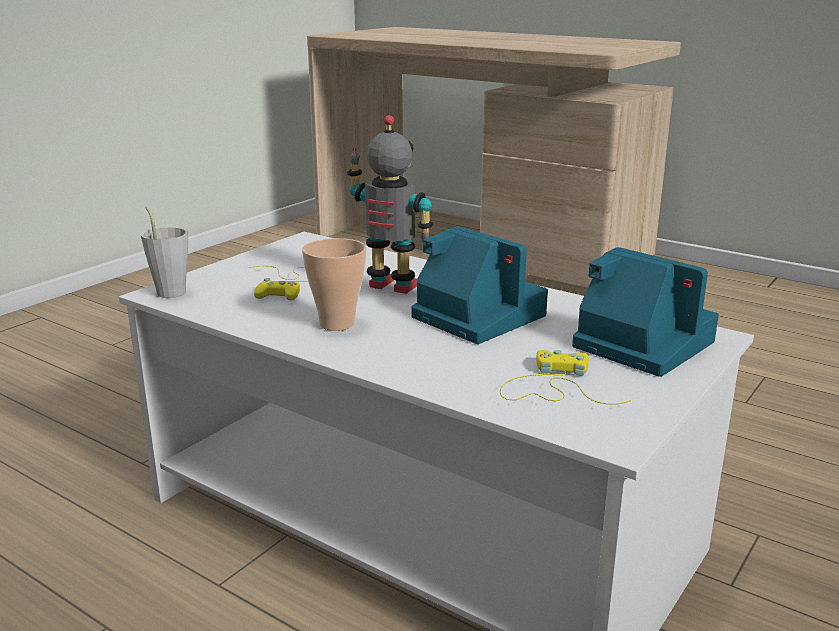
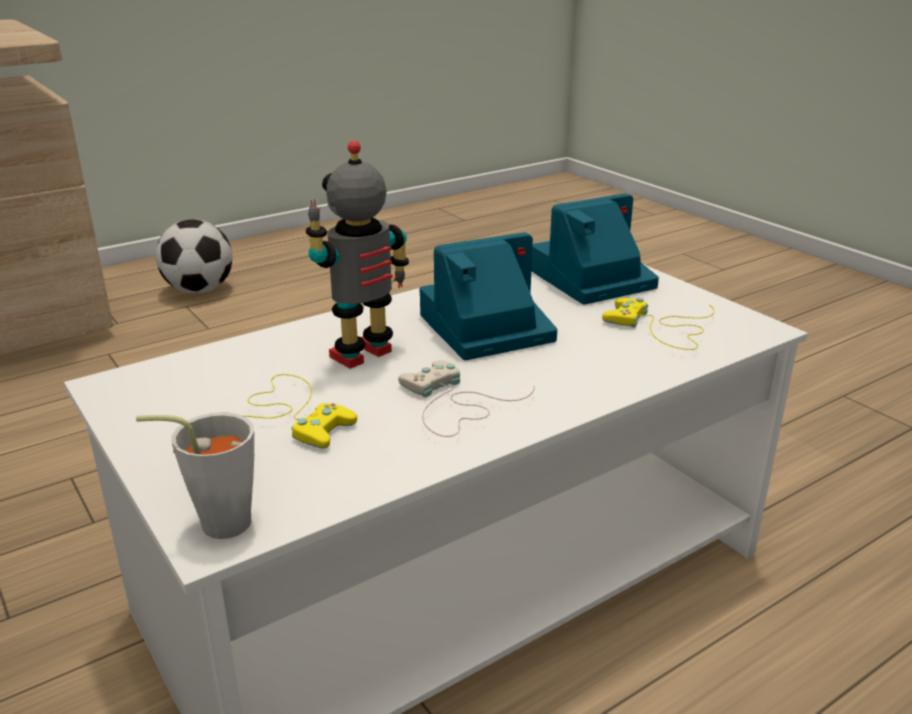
camera: 70 degrees left, 5 degrees up
(337, 324) = (453, 405): cup -> white game controller
(709, 302) = (199, 290): none -> football

